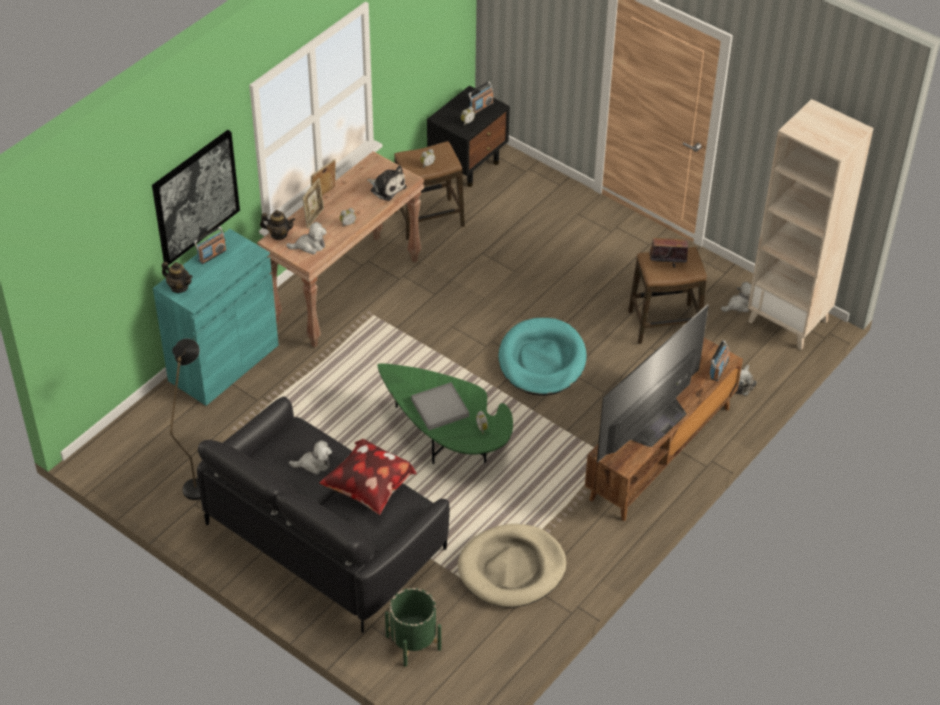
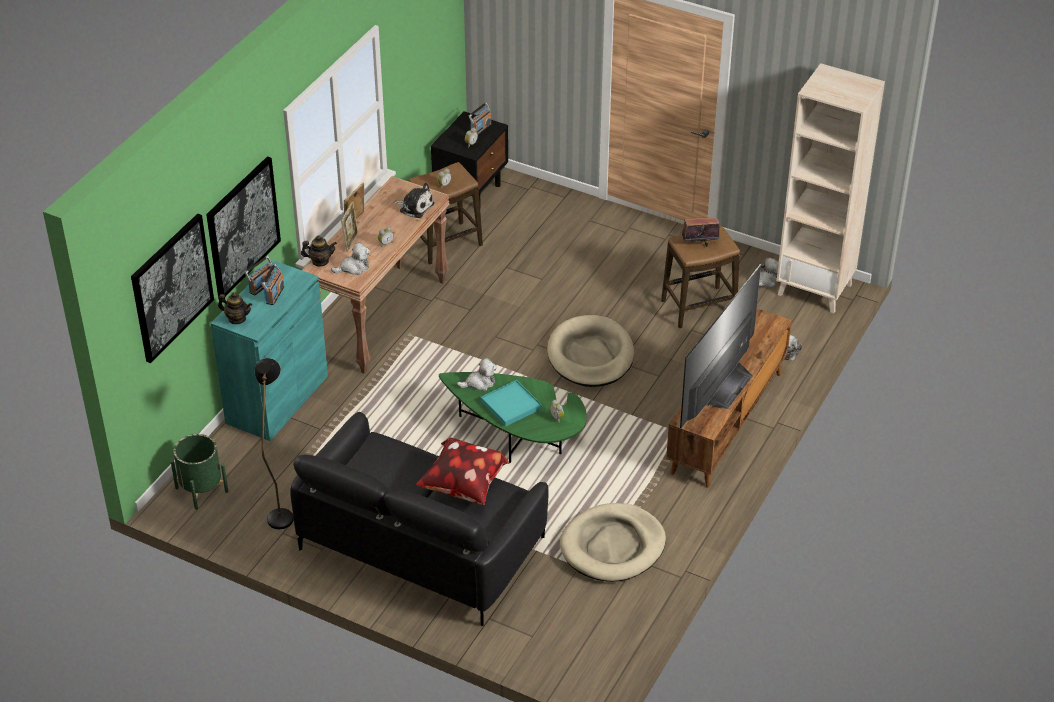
camera: 10 degrees left, 5 degrees down
(108, 254) = (171, 287): none -> picture
(314, 464) = (402, 471): plush toy -> plush toy (479, 383)
(413, 642) = (535, 627): green planter -> green planter (201, 490)
(440, 408) = (511, 405): grey tray -> turquoise tray
(542, 360) = (590, 355): turquoise dog bed -> beige dog bed
(718, 370) = (772, 332): radio -> radio (274, 295)

